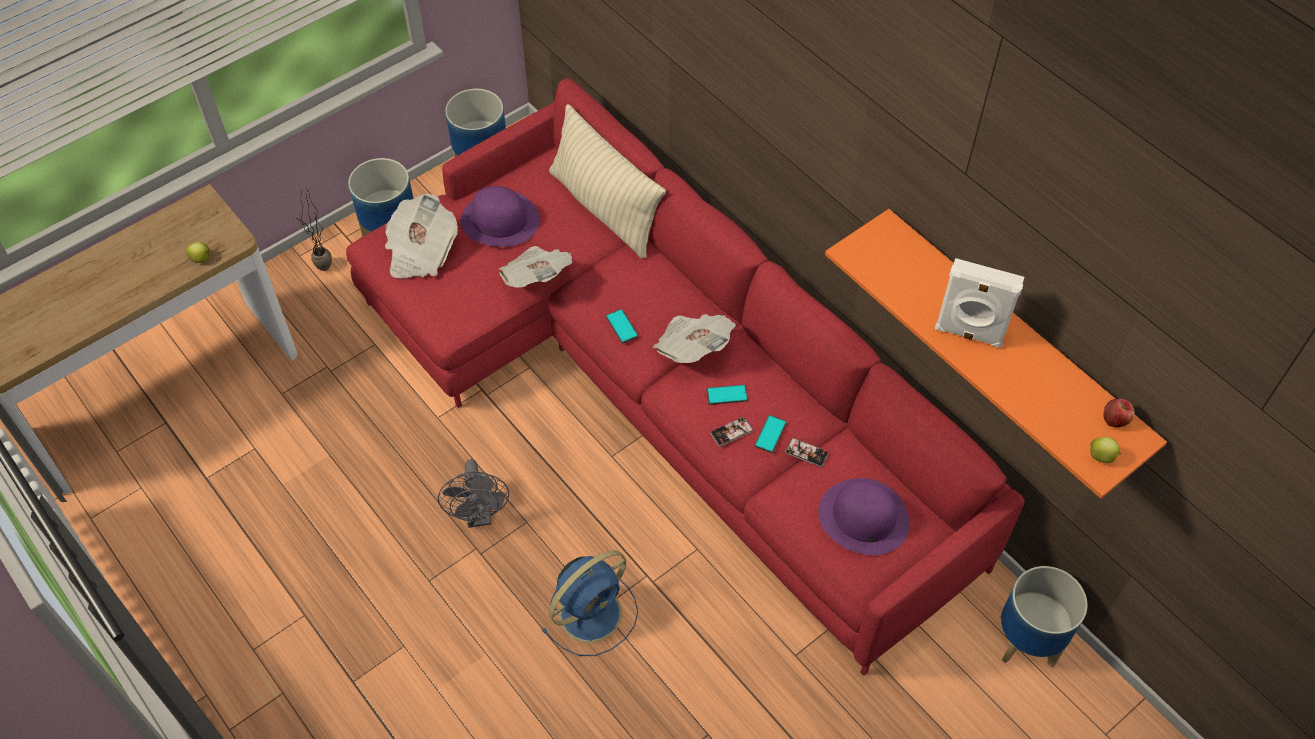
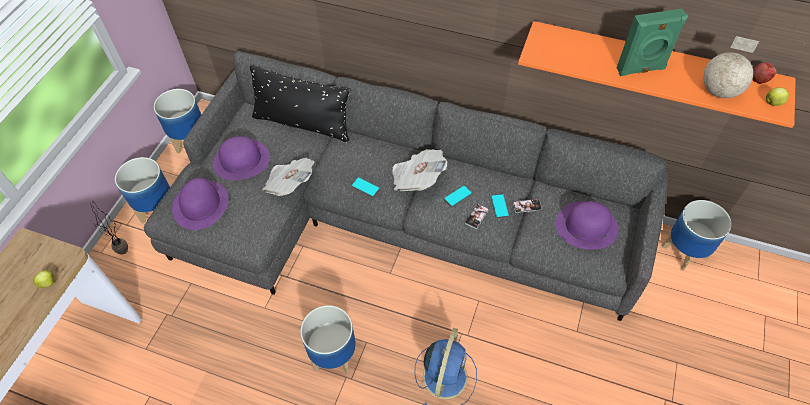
camera: 30 degrees left, 0 degrees up
(420, 252) = (201, 205): newspaper -> purple hat
(479, 515) = (334, 355): grey fan -> planter
(605, 209) = (303, 124): beige pillow -> black pillow
(661, 387) = (390, 217): red sofa -> grey sofa
(968, 334) = (641, 70): white speaker -> green speaker
(1044, 409) = (719, 91): none -> globe

